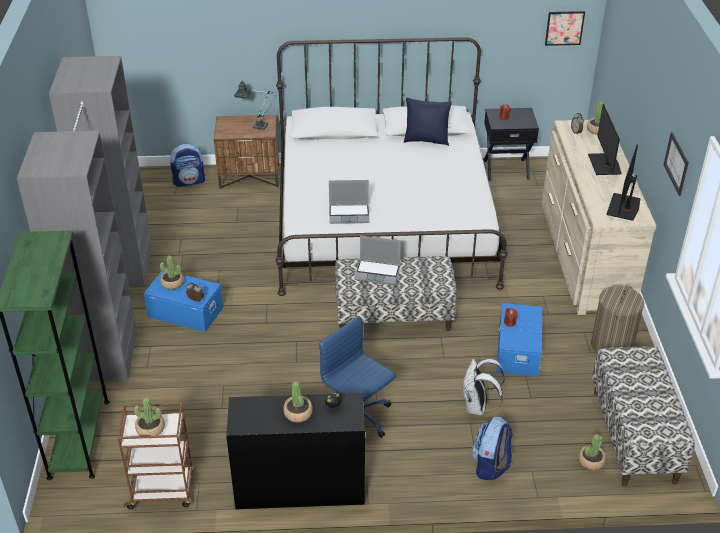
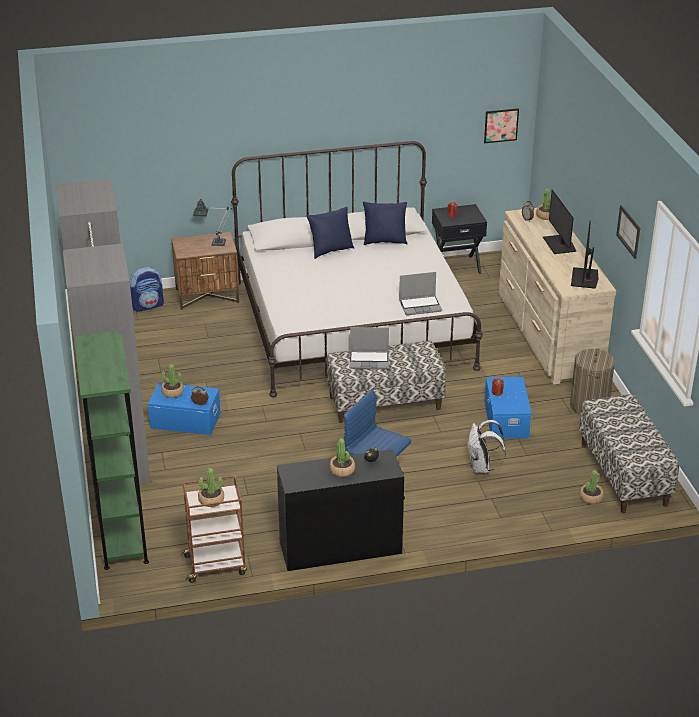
camera: 10 degrees left, 5 degrees down
(349, 214) = (332, 311): laptop -> laptop (420, 306)
(368, 145) = (330, 250): none -> blue pillow
(491, 466) = (505, 511): backpack -> none

